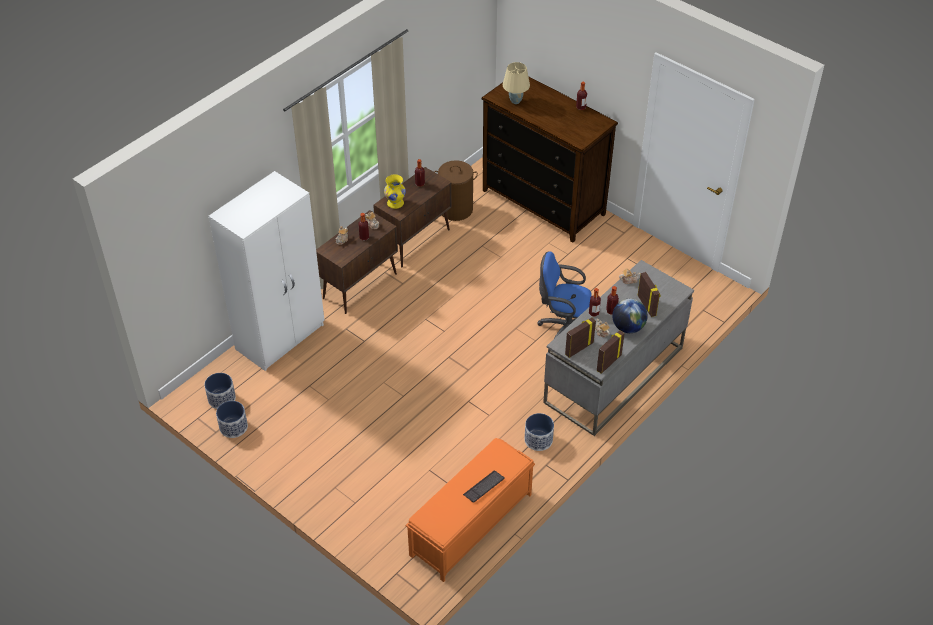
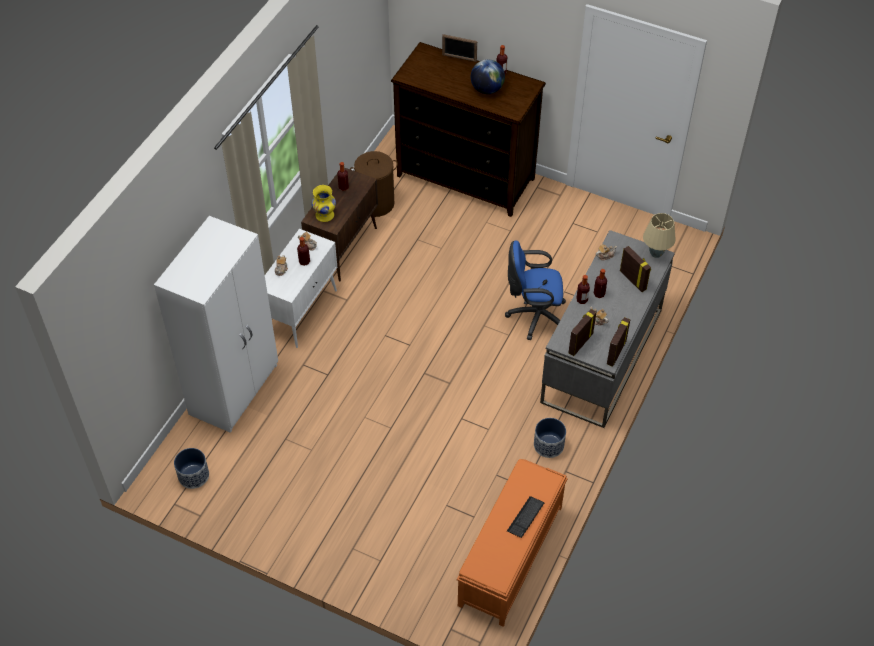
camera: 15 degrees left, 5 degrees up
(233, 427) = (218, 505): planter -> none
(360, 286) = (302, 312): brown cabinet -> white cabinet
(515, 101) = (429, 77): beige table lamp -> beige table lamp (655, 253)
(548, 89) = (459, 58): none -> picture frame
(628, 327) = (622, 309): globe -> globe (487, 89)

